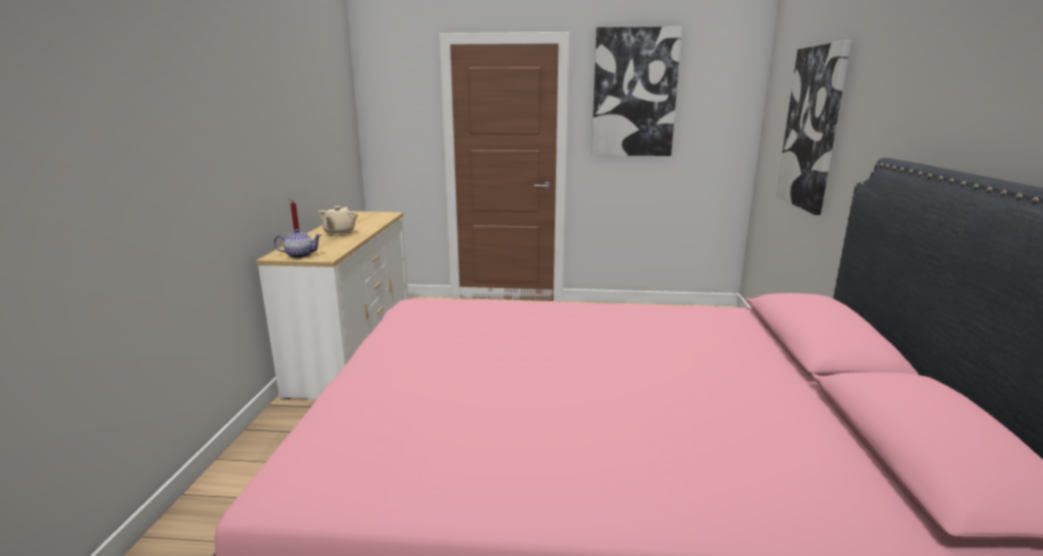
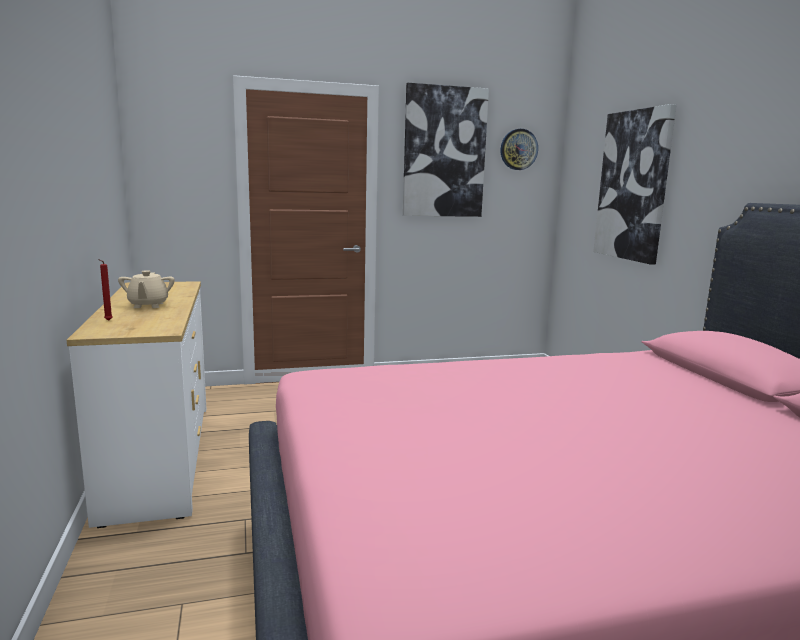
camera: 20 degrees left, 5 degrees down
(299, 255) = (125, 330): teapot -> none
(715, 87) = (518, 149): none -> wall clock

